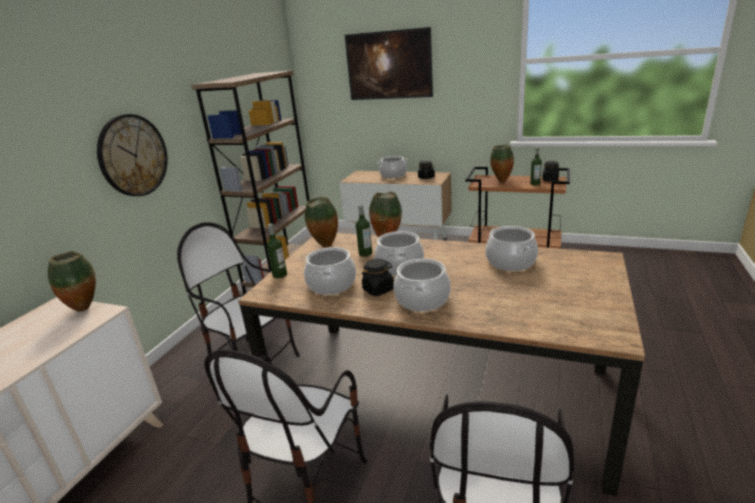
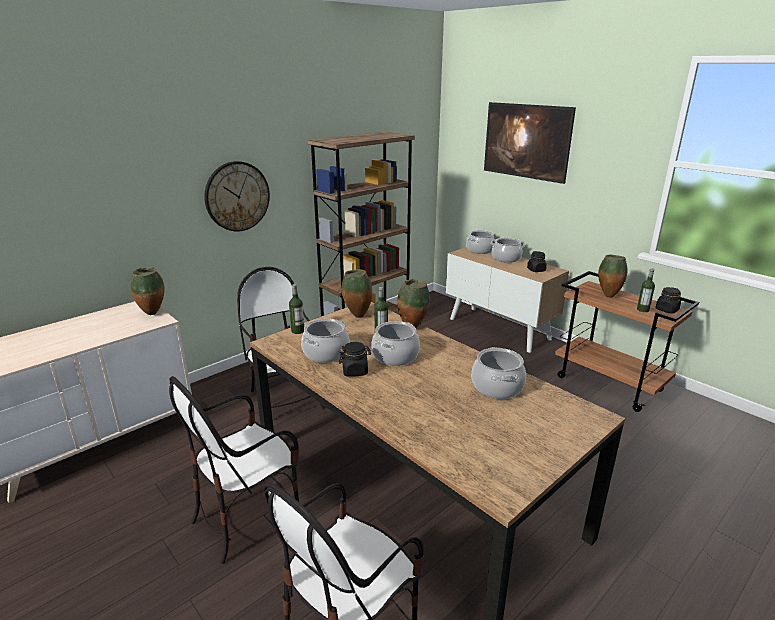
camera: 25 degrees right, 0 degrees up
(422, 299) = (379, 393): cooking pot -> cooking pot (479, 250)

